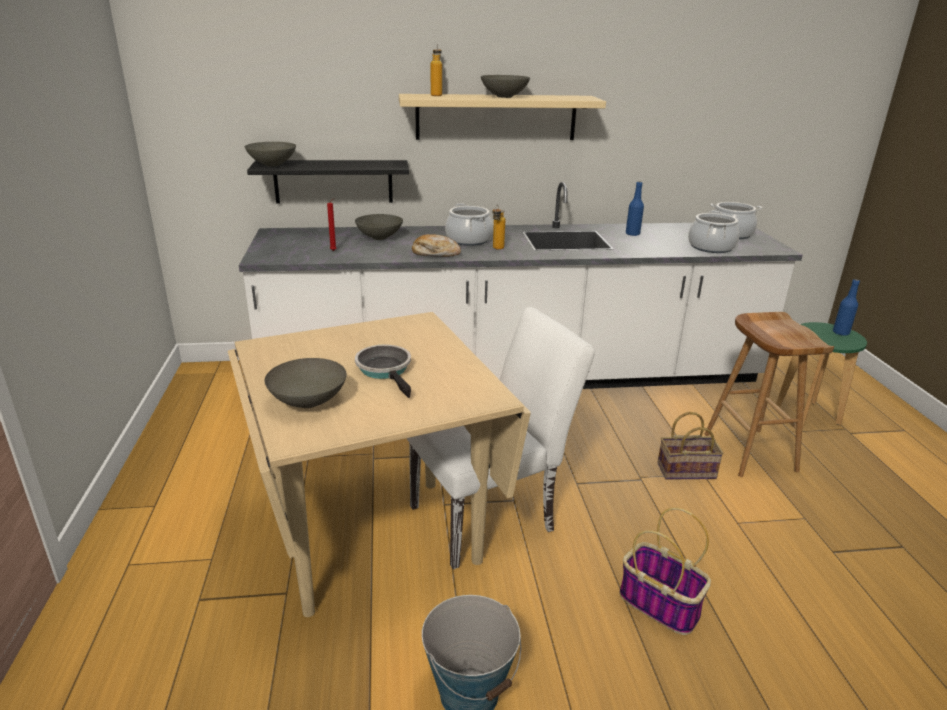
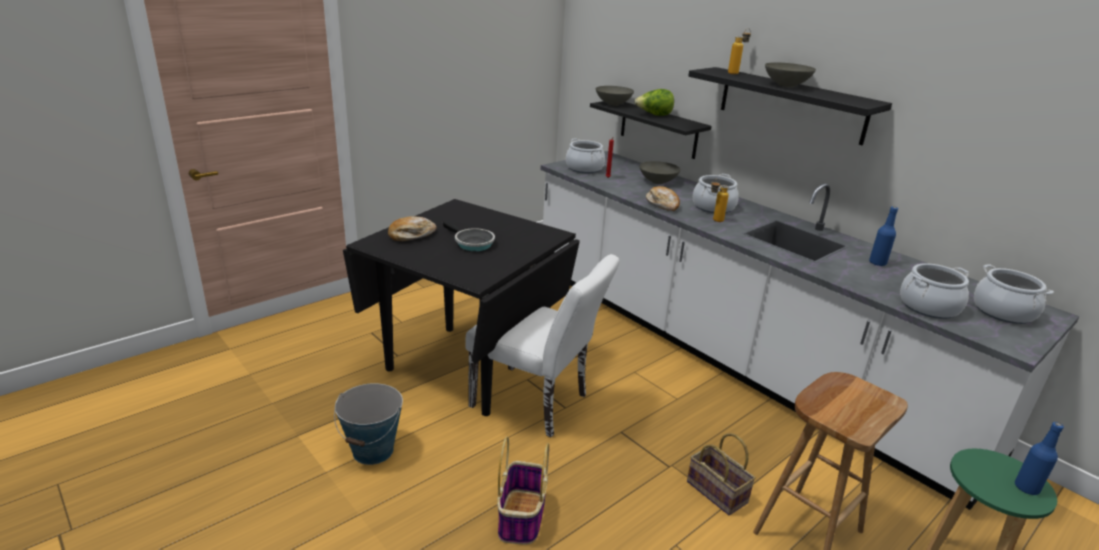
camera: 55 degrees right, 0 degrees up
(290, 251) = (584, 168): none -> cooking pot
(308, 401) = (411, 235): grey bowl -> bread
(341, 164) = (654, 115): none -> lettuce
(376, 540) = (466, 367): beige dining table -> black dining table
(386, 370) = (471, 243): frying pan -> frying pan turned 105 degrees clockwise
(496, 117) = (791, 104): beige shelf -> black shelf

